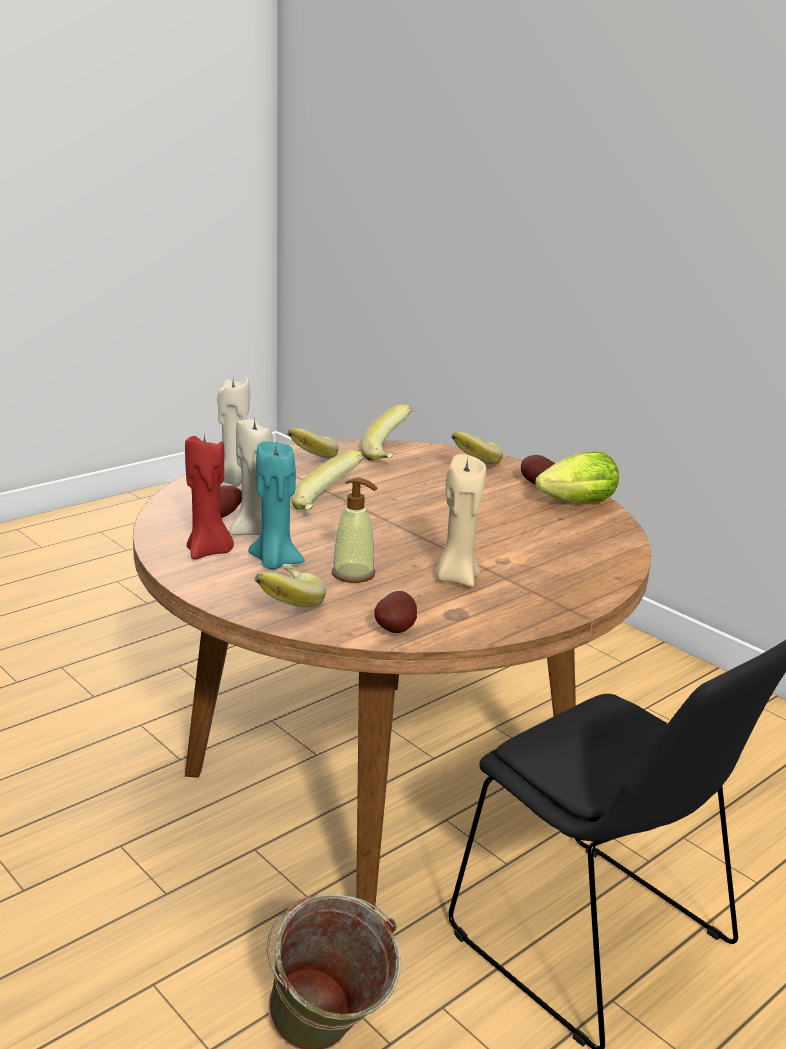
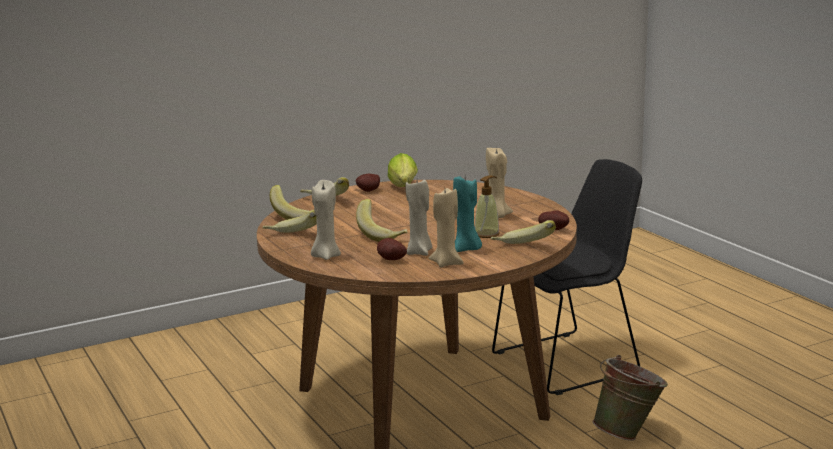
camera: 75 degrees left, 5 degrees down
(209, 552) = (446, 263): red candle -> beige candle

